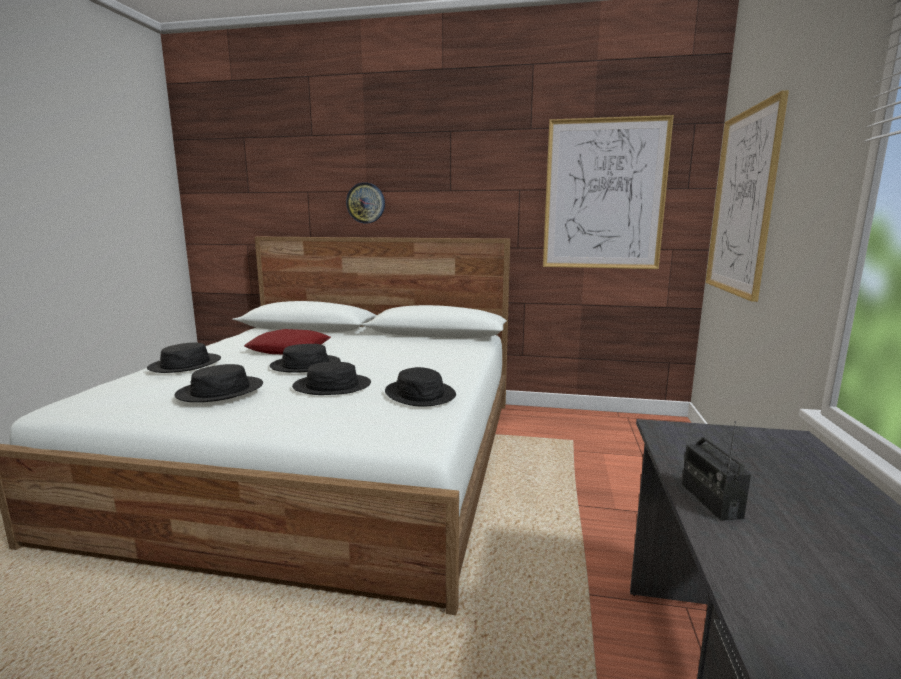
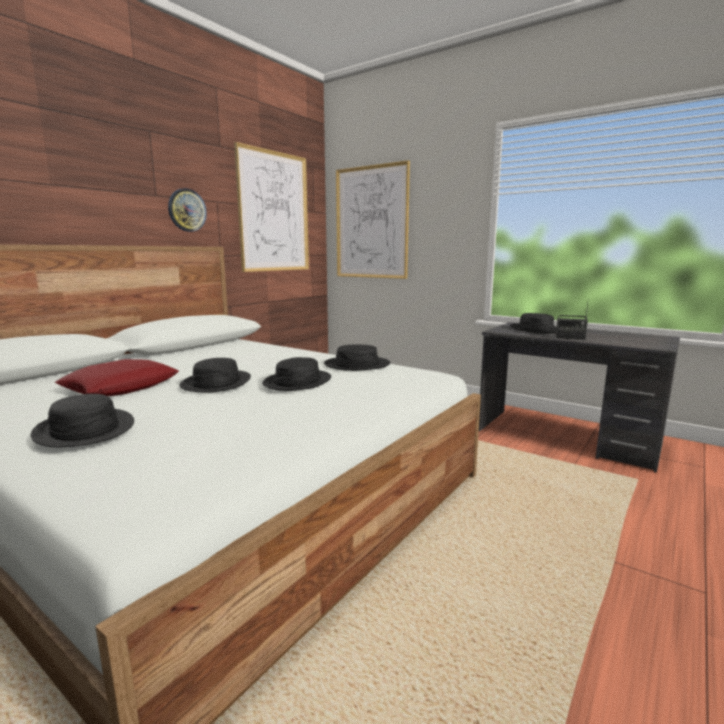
camera: 65 degrees left, 0 degrees up
(220, 391) = (261, 411): black hat -> black hat (535, 329)
(366, 203) = (53, 200): wall clock -> wall clock (187, 210)

